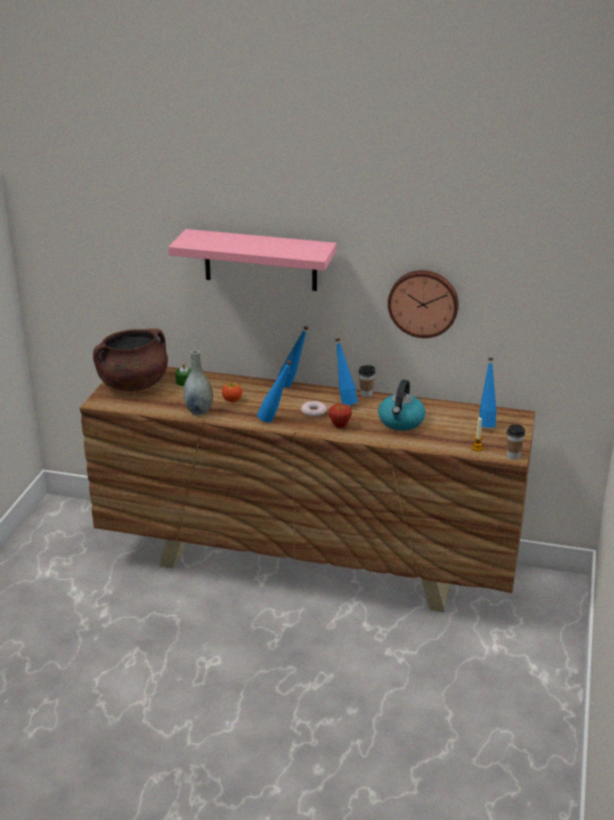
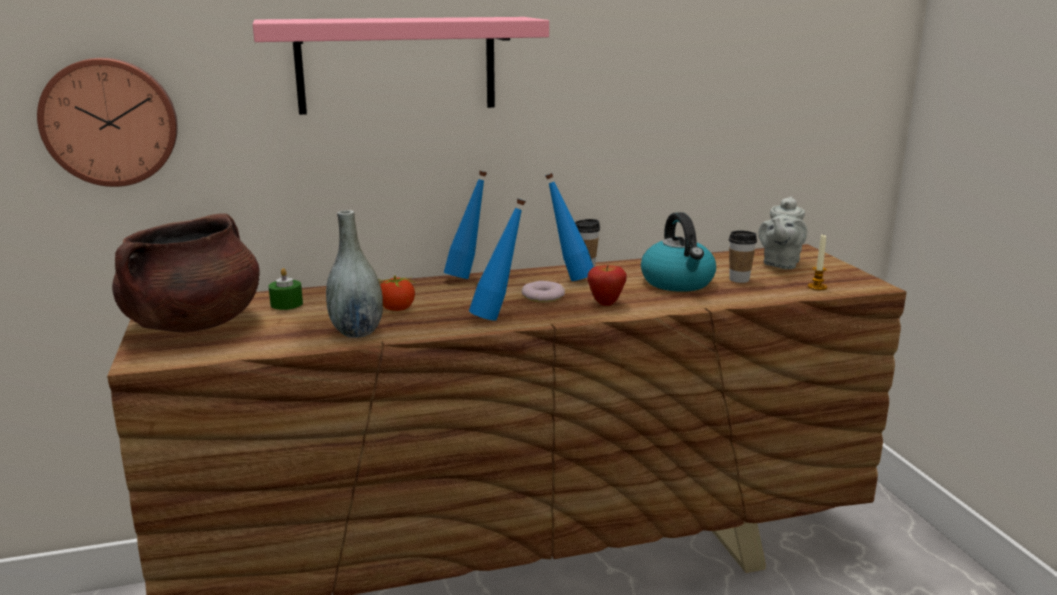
camera: 30 degrees left, 10 degrees down
(423, 302) = (656, 103): wall clock -> wall clock (110, 122)
(486, 423) = (780, 264): blue bottle -> grey teapot
(513, 456) = (871, 285): cup -> cup (739, 279)

